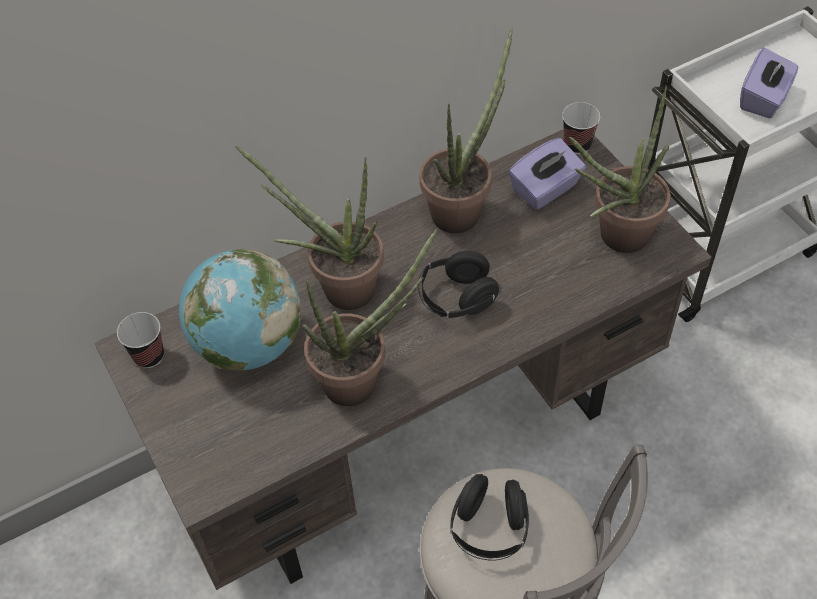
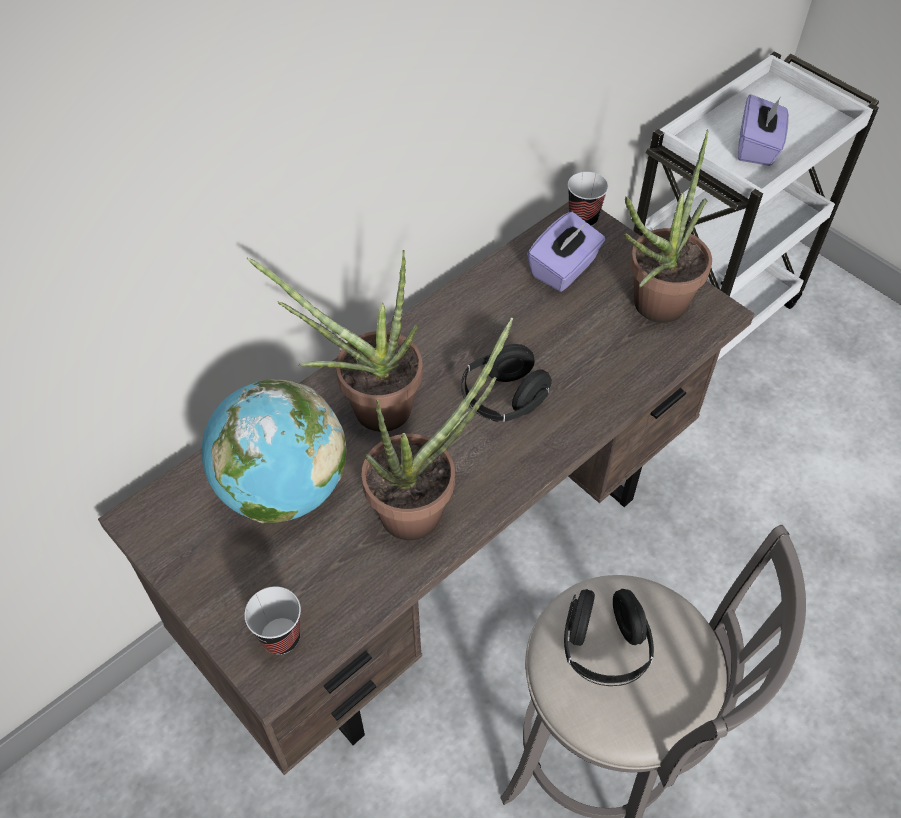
camera: 15 degrees left, 0 degrees up
(149, 356) = (168, 523): cup -> cup (281, 637)
(462, 208) = (481, 301): potted plant -> none

